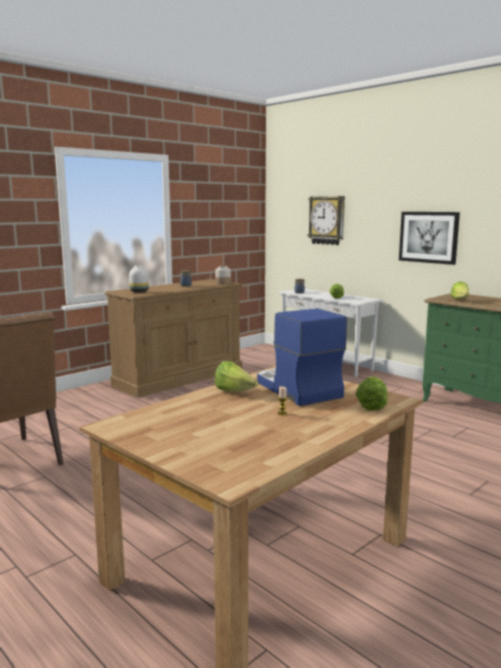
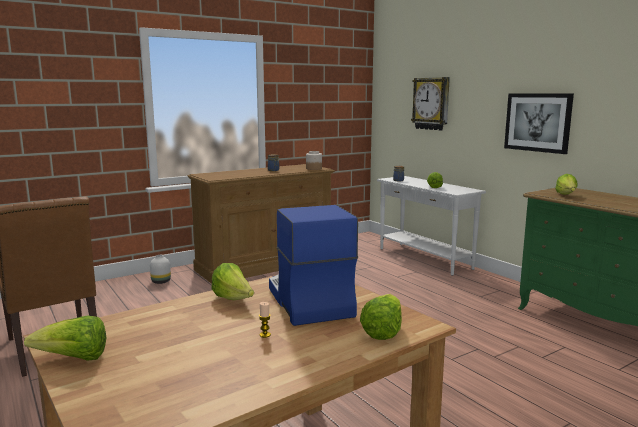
camera: 10 degrees right, 0 degrees up
(139, 292) = (220, 175): white vase -> white vase (161, 282)
(143, 438) = (74, 359): none -> lettuce

